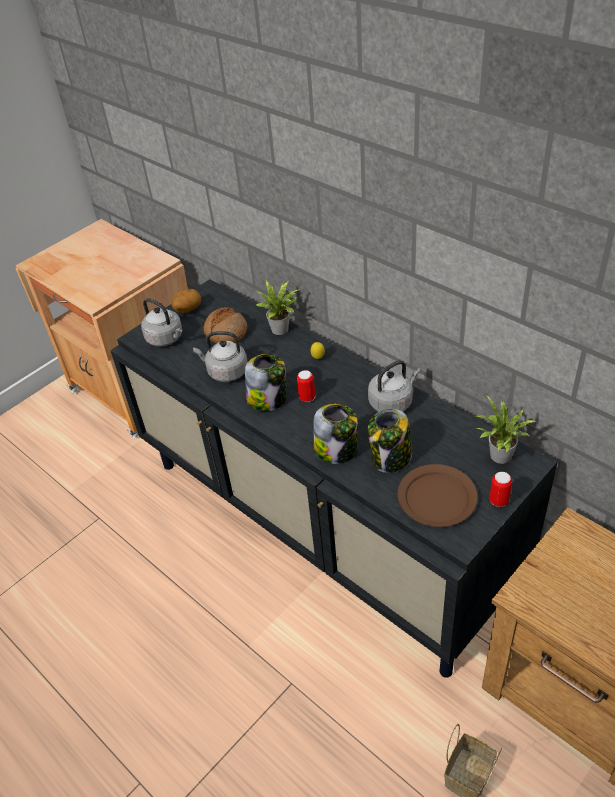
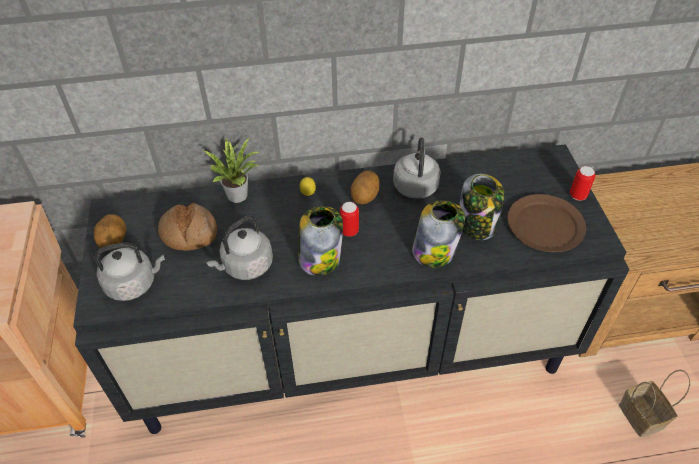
camera: 55 degrees left, 5 degrees up
(348, 385) = (365, 197): none -> potato
(498, 457) = (534, 168): potted plant -> none

